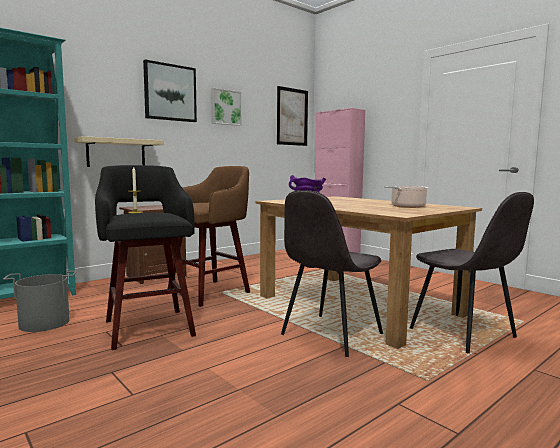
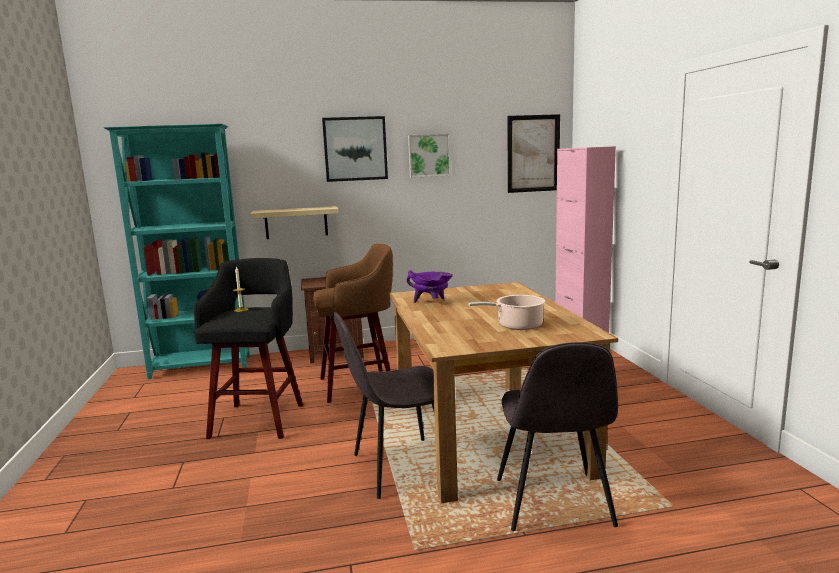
camera: 30 degrees right, 5 degrees up
(44, 323) = (193, 398): grey bucket -> none

